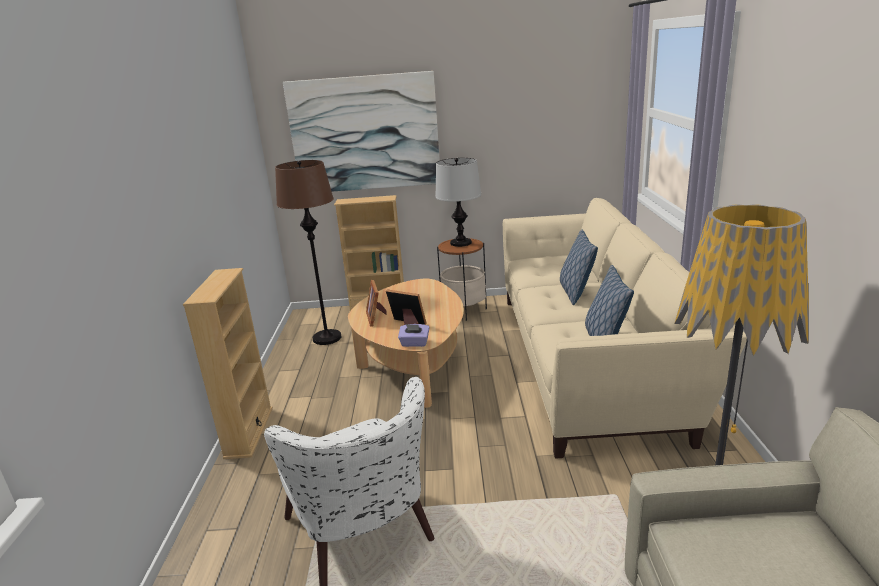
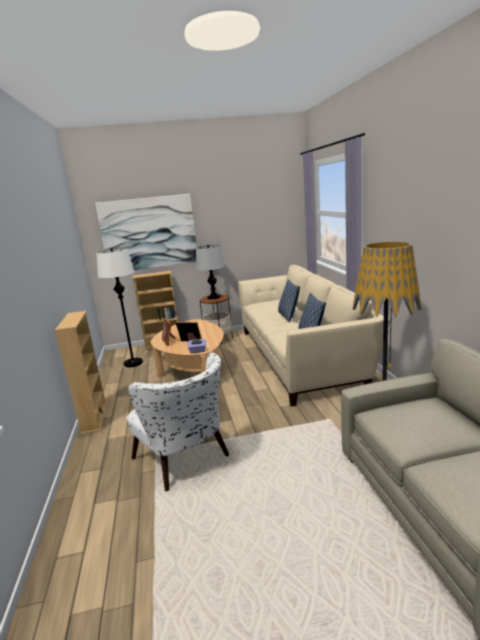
camera: 10 degrees left, 5 degrees down
(327, 338) = (133, 363): brown floor lamp -> white floor lamp

